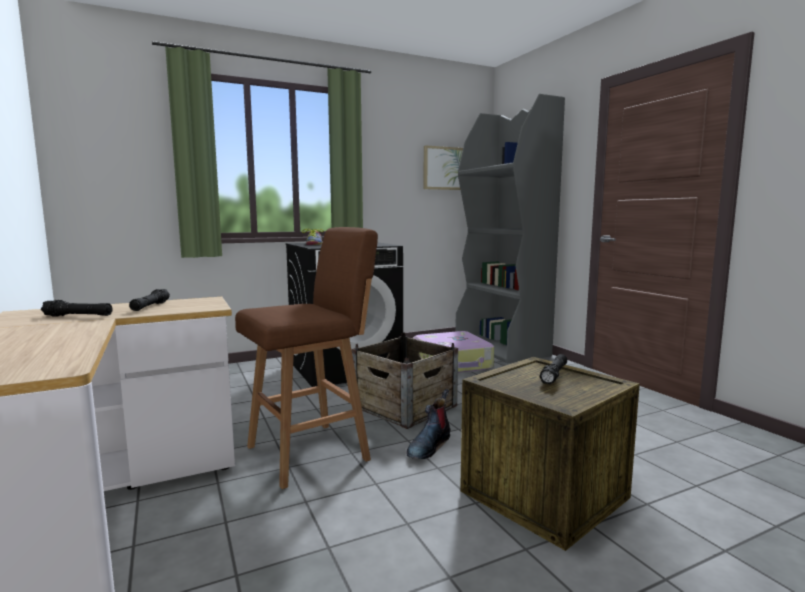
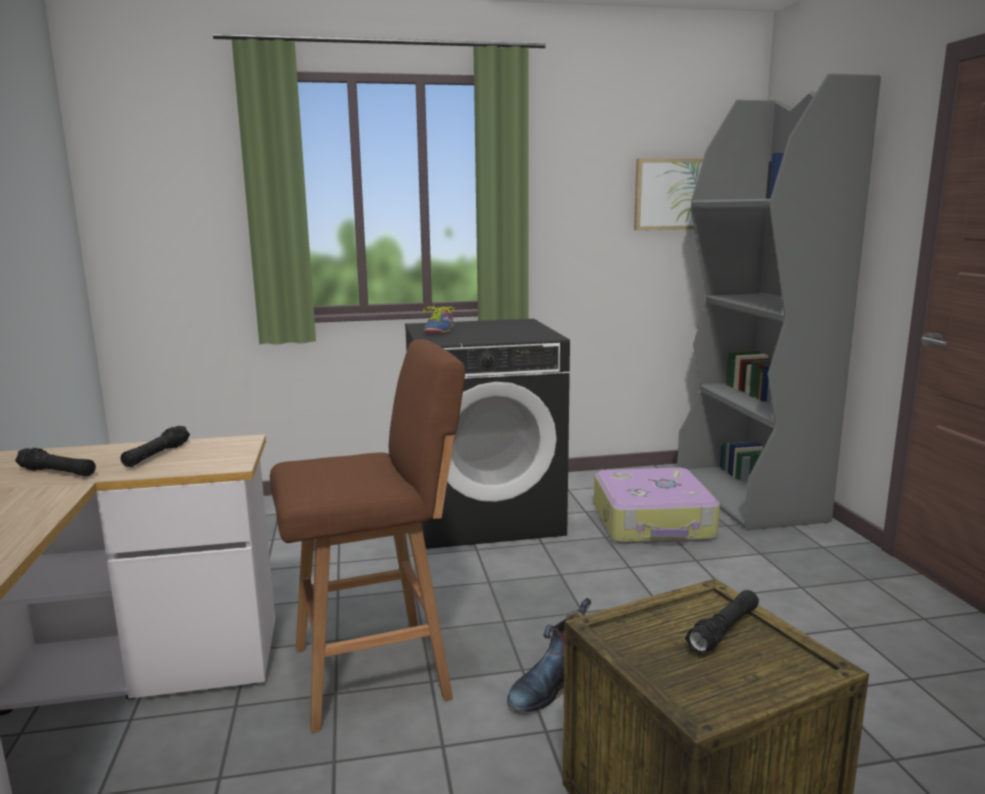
camera: 15 degrees right, 5 degrees up
(405, 406) = (544, 600): crate -> none

